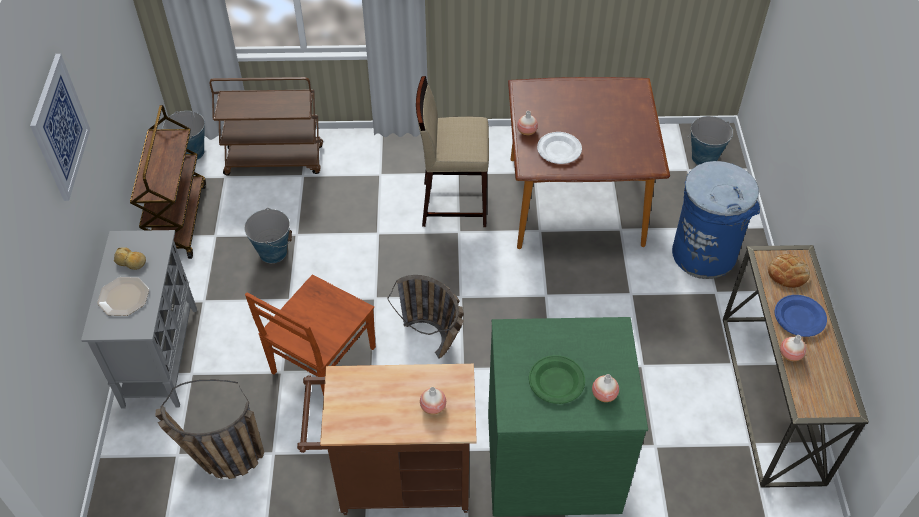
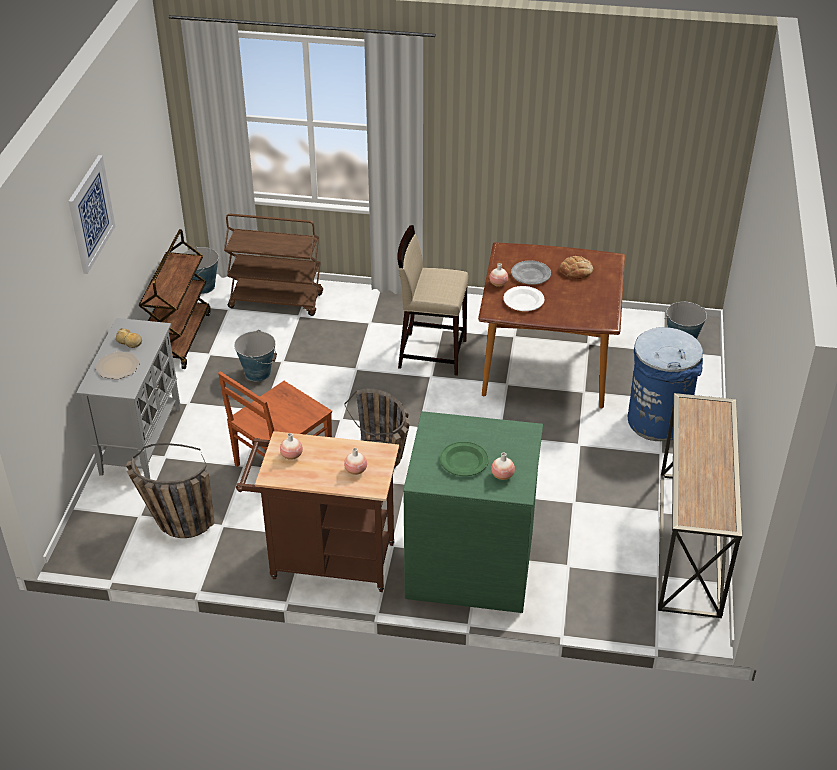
camera: 10 degrees right, 10 degrees down
(558, 116) = (531, 275): none -> grey plate
(788, 273) = (705, 418): bread -> bread (576, 270)
(790, 355) = (686, 478): vase -> vase (291, 455)
(799, 318) = (704, 452): blue plate -> none

